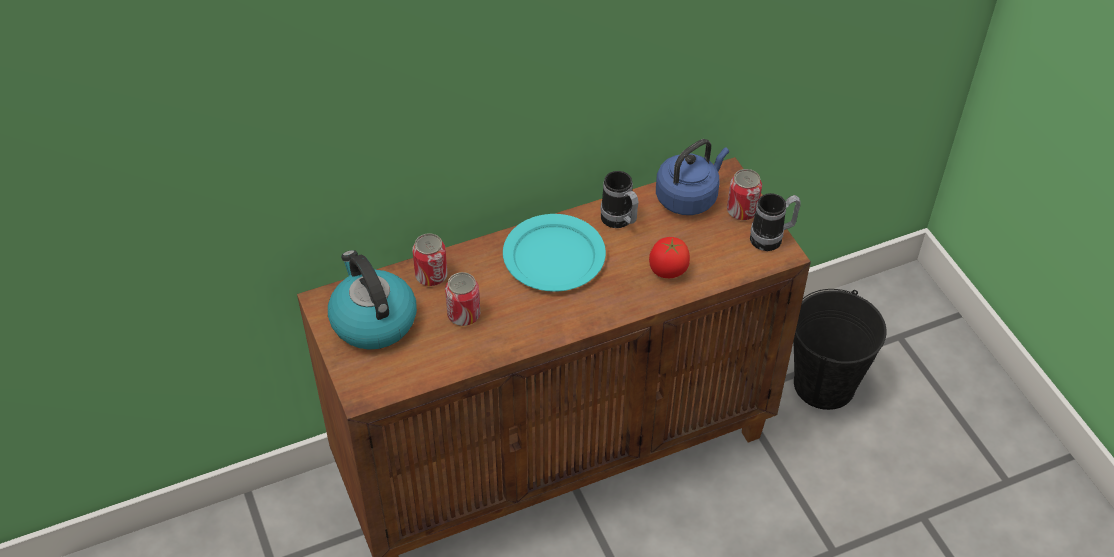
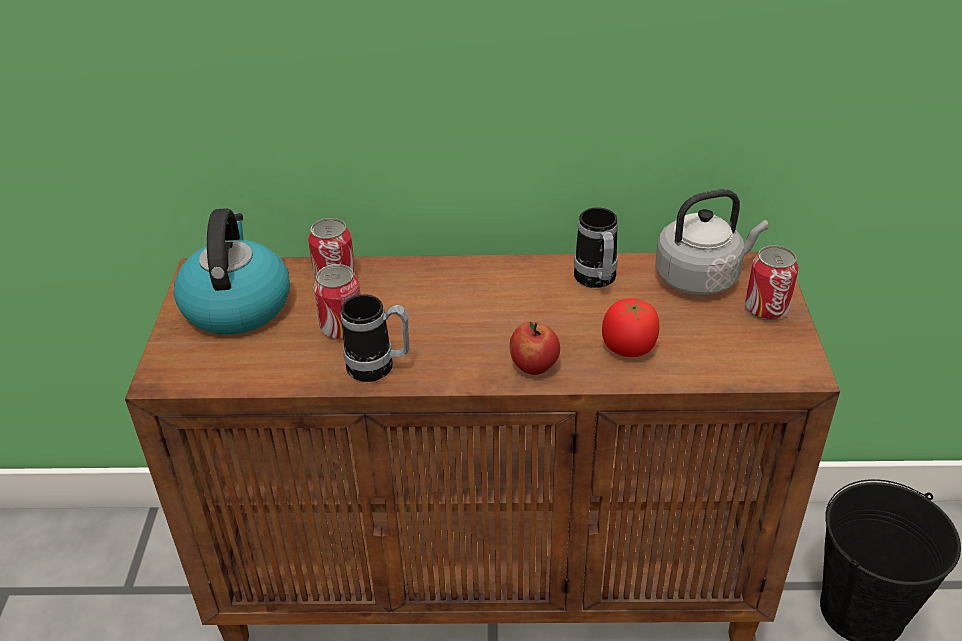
camera: 25 degrees right, 10 degrees down
(553, 257) = (491, 297): turquoise plate -> none
(614, 304) = (534, 367): none -> apple
(688, 197) = (701, 277): blue kettle -> grey kettle
(772, 239) = (794, 350): mug -> mug (379, 368)

